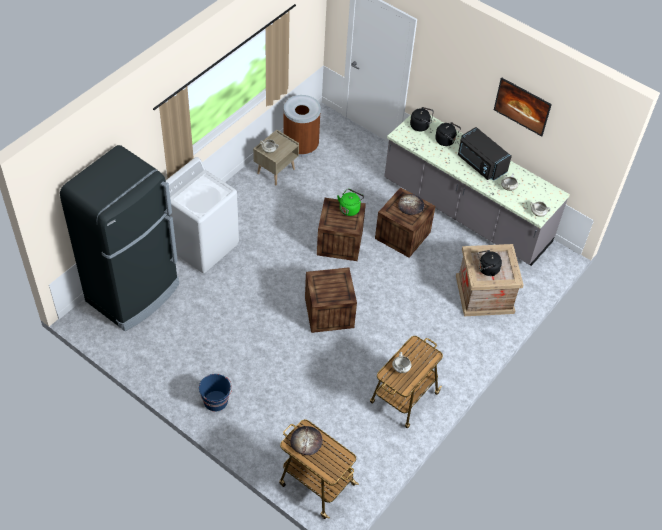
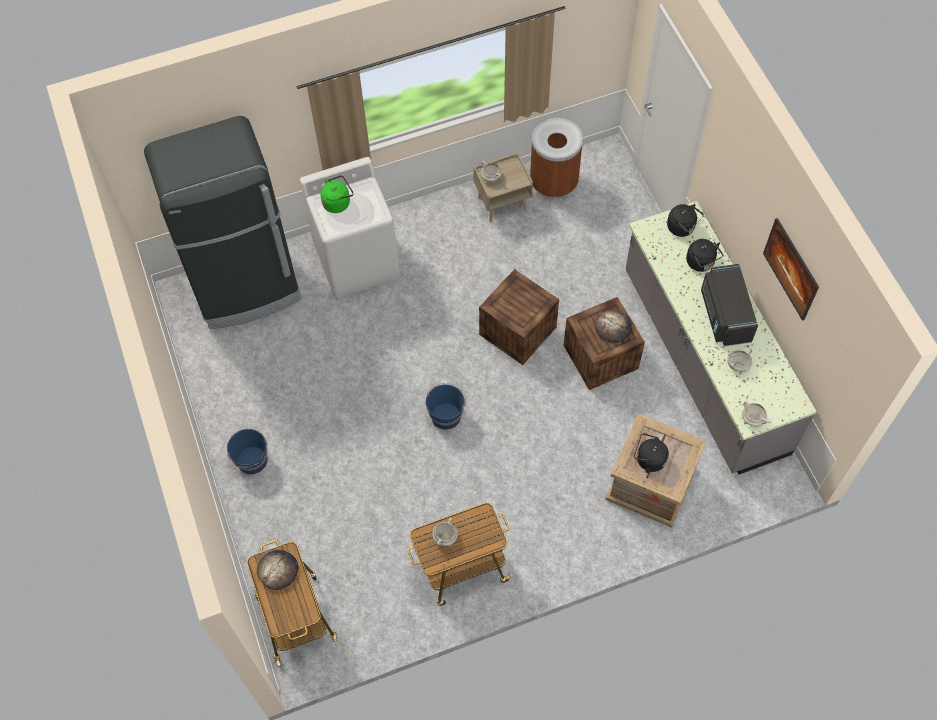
camera: 35 degrees right, 10 degrees up
(329, 312) = (446, 415): crate -> blue bucket
(350, 208) = (535, 298): green kettle -> green kettle (338, 202)

